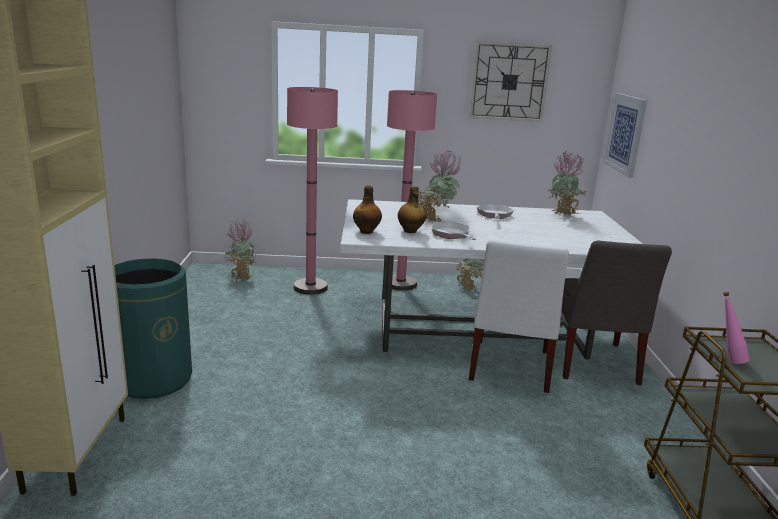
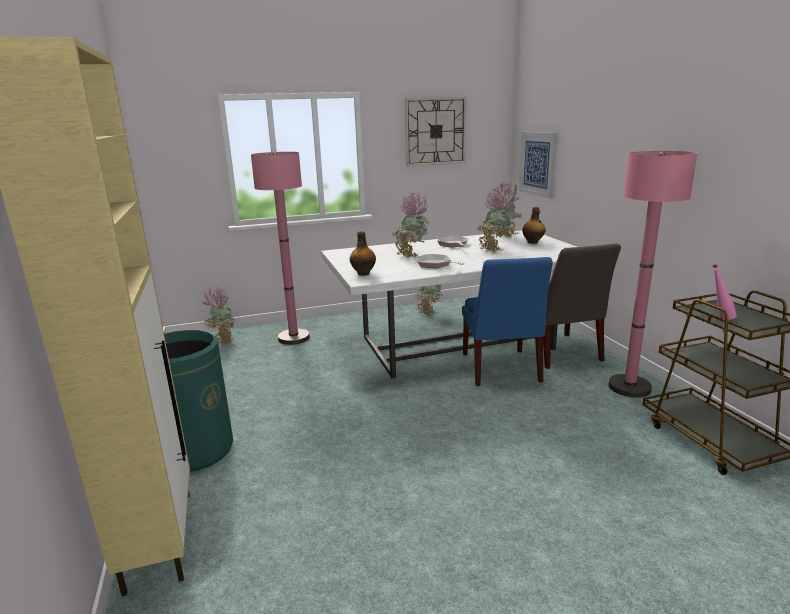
camera: 15 degrees left, 0 degrees up
(400, 284) = (370, 320): pink floor lamp -> pink floor lamp (629, 387)
(410, 231) = (399, 267): bottle -> bottle (533, 242)
(509, 367) = (500, 369): white chair -> blue chair
(534, 228) = (493, 249): none -> potted plant

